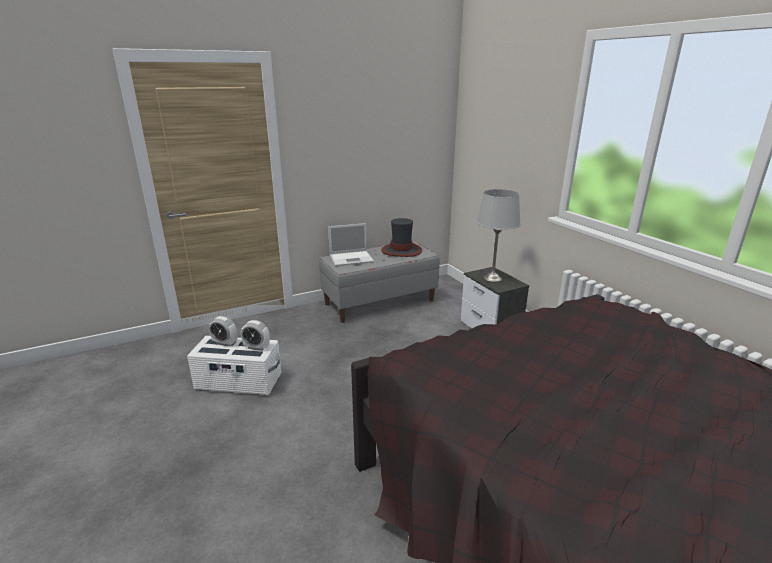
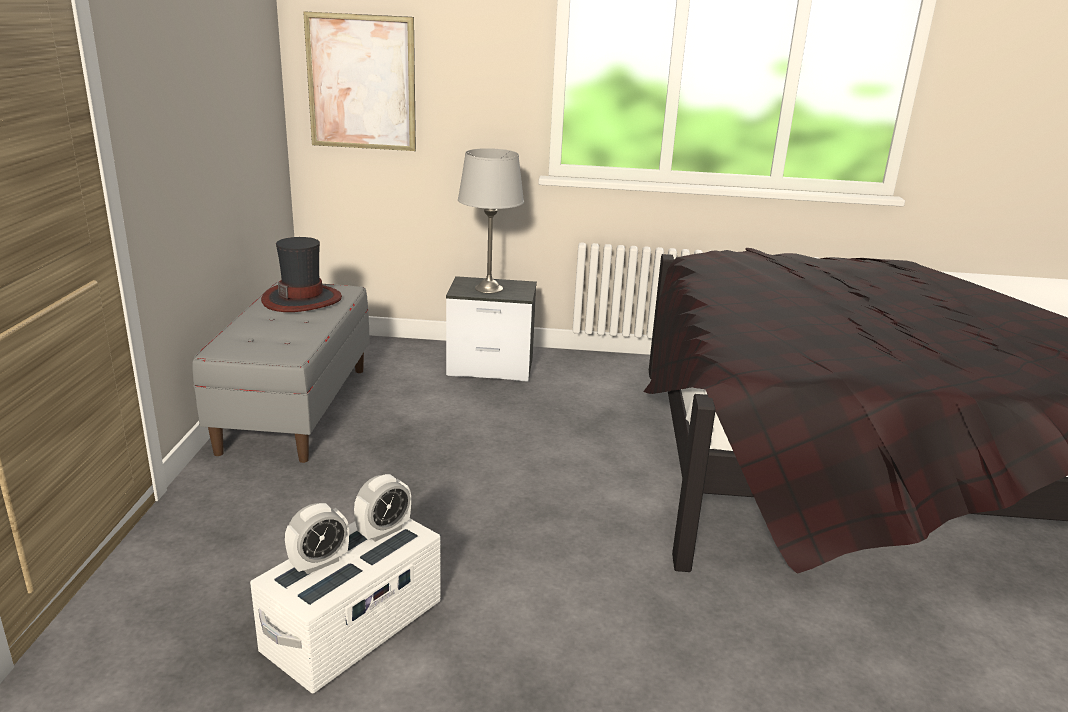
camera: 60 degrees left, 0 degrees up
(352, 258) = (260, 337): laptop -> none
(481, 143) = (361, 83): none -> picture

